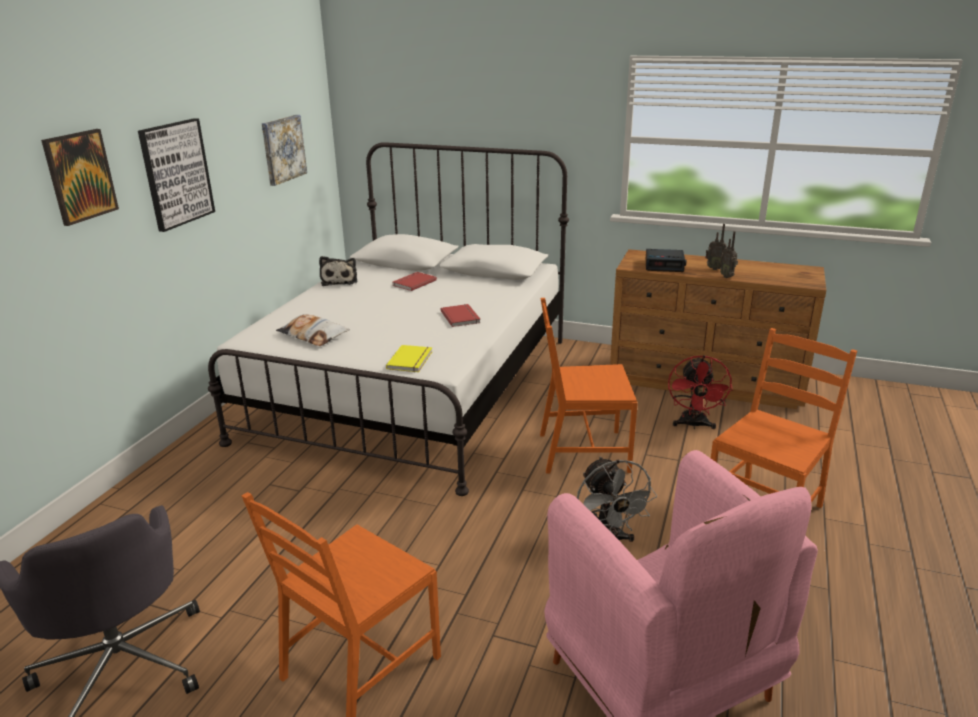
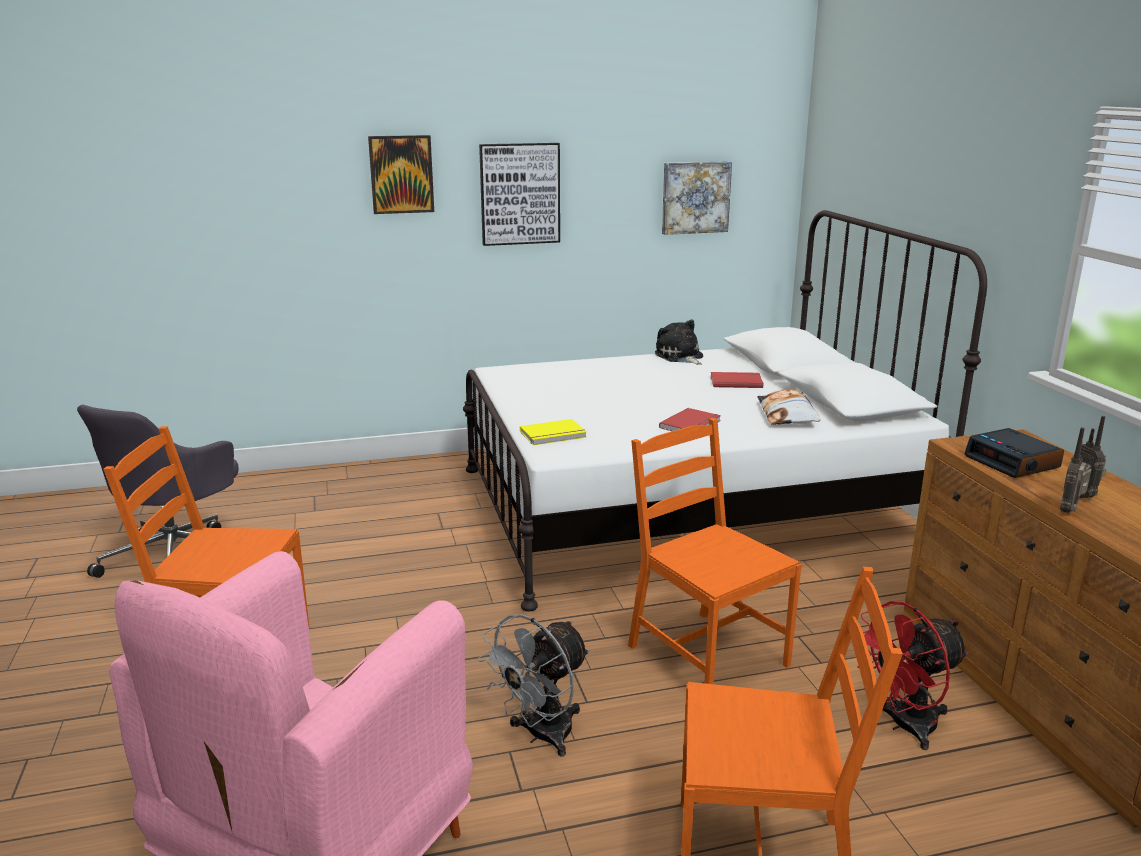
camera: 55 degrees right, 5 degrees down
(313, 335) = (545, 386): pillow -> pillow (787, 415)
(339, 280) = (680, 357): plush toy -> plush toy turned 105 degrees clockwise

